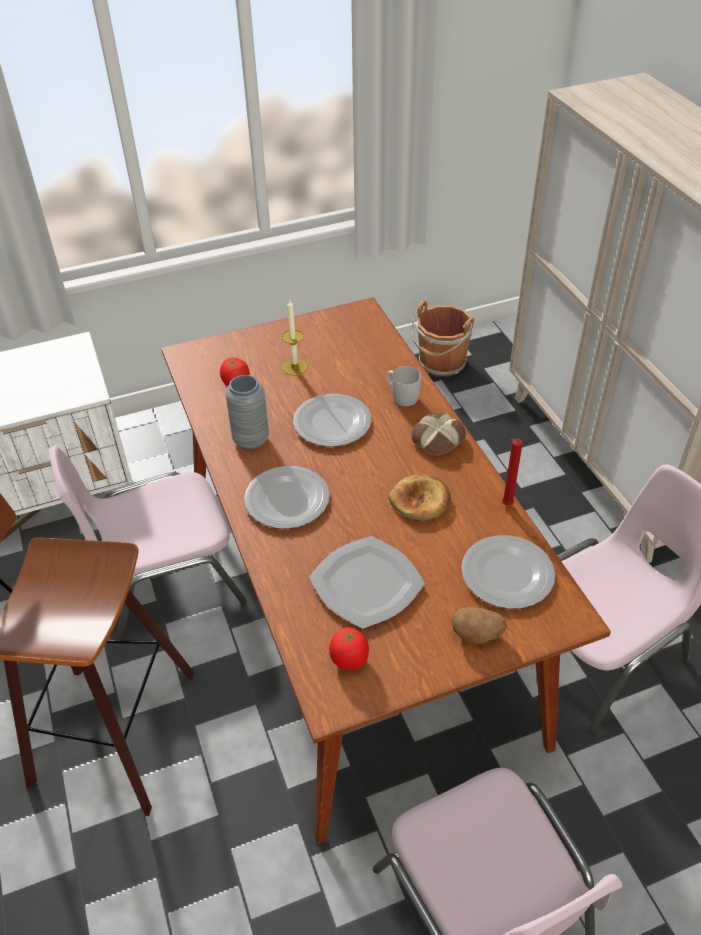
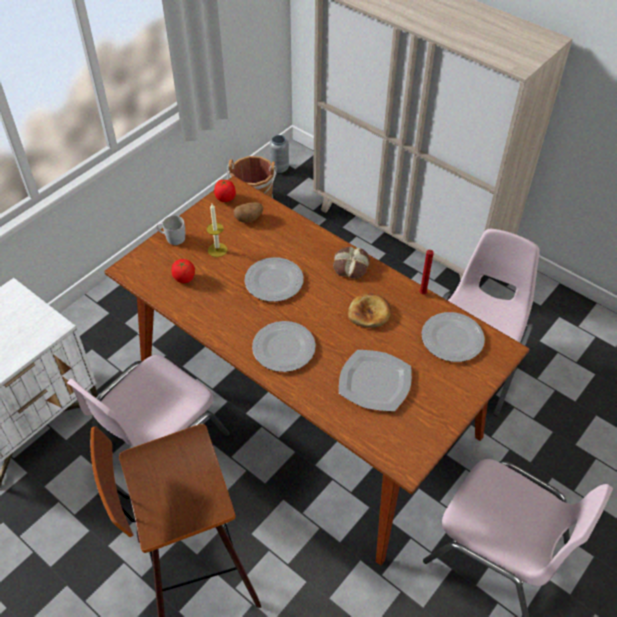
camera: 30 degrees left, 5 degrees up
(251, 440) = (227, 316): grey vase -> grey vase (279, 168)
(350, 660) = (398, 434): tomato -> tomato (225, 198)
(401, 396) = (306, 244): white mug -> white mug (172, 238)
(477, 634) = (460, 383): potato -> potato (249, 218)

